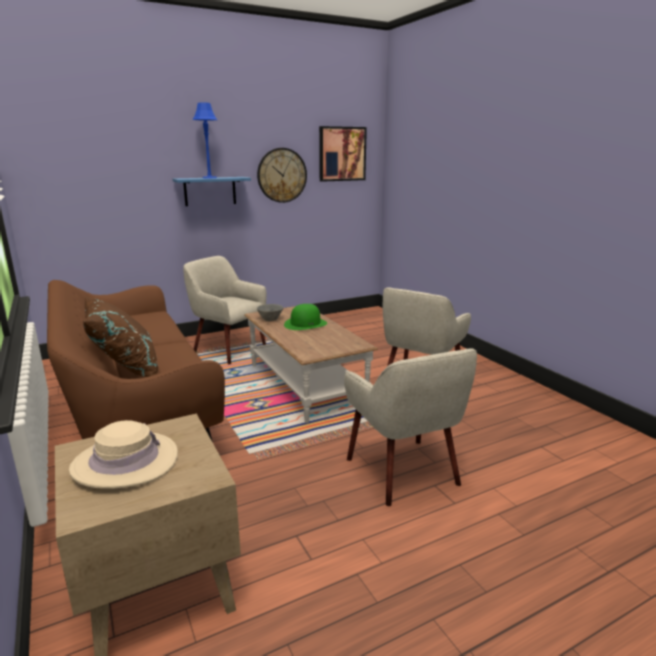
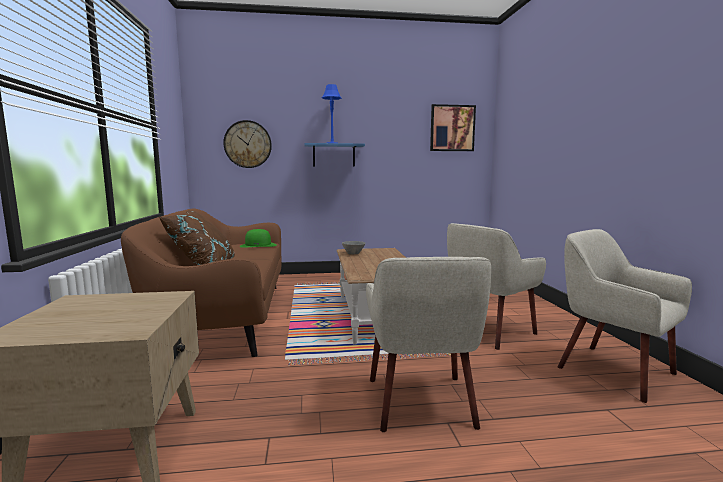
camera: 20 degrees right, 10 degrees down
(125, 462) = (91, 311): beige hat -> none
(228, 349) = (331, 285): beige armchair -> beige armchair (613, 370)
(282, 175) = (396, 144): wall clock -> wall clock (247, 144)
(305, 324) = (380, 258): green hat -> green hat (258, 245)

